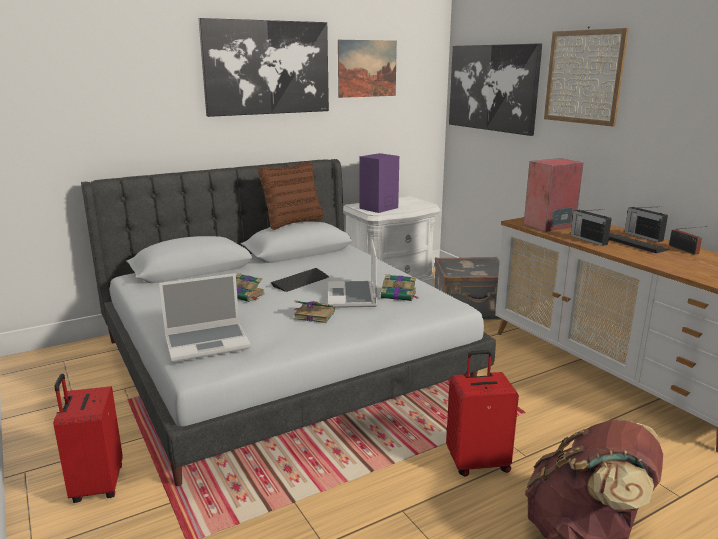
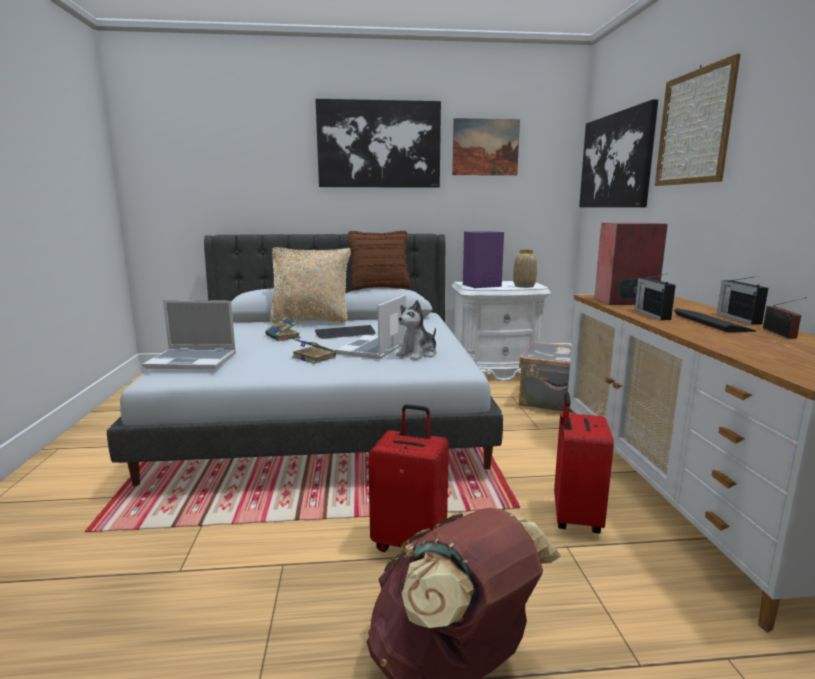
camera: 25 degrees right, 5 degrees down
(96, 485) = (85, 470): red suitcase -> red suitcase (574, 517)
(240, 271) = (311, 322): none -> beige pillow
(399, 295) = (418, 354): book -> plush toy
(416, 205) = (524, 286): none -> vase

